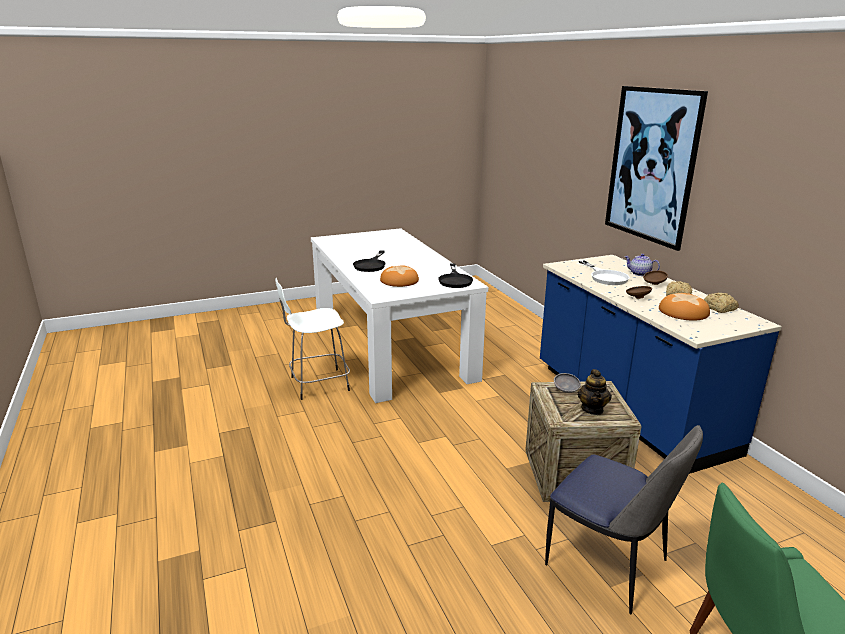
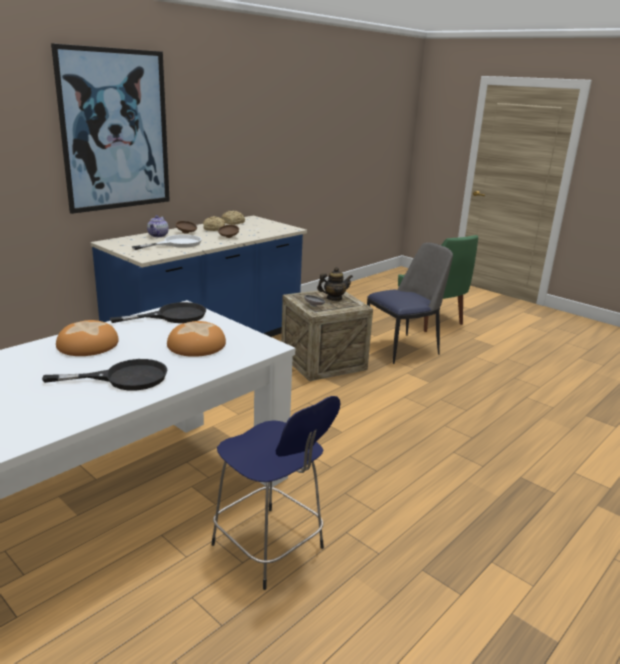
camera: 115 degrees left, 0 degrees up
(317, 384) = (270, 548): white stool -> blue stool
(609, 565) = (403, 349): chair -> chair turned 45 degrees clockwise
(684, 312) = (250, 229): bread -> bread (87, 344)

